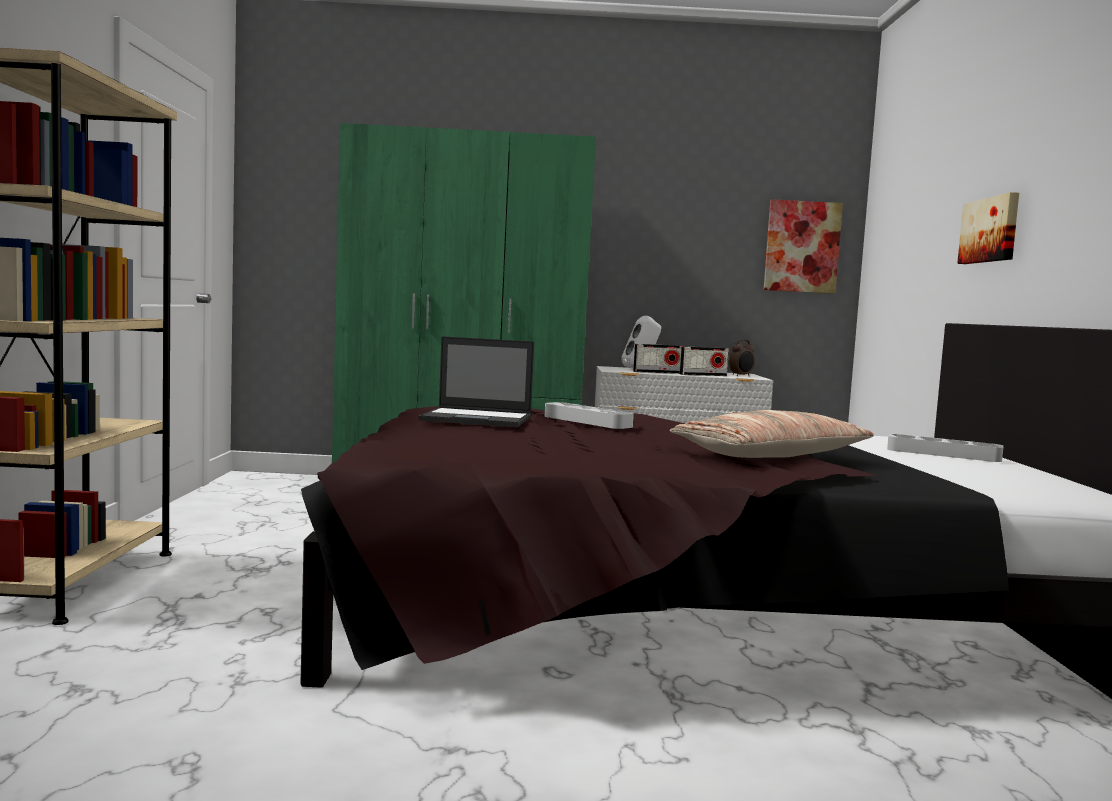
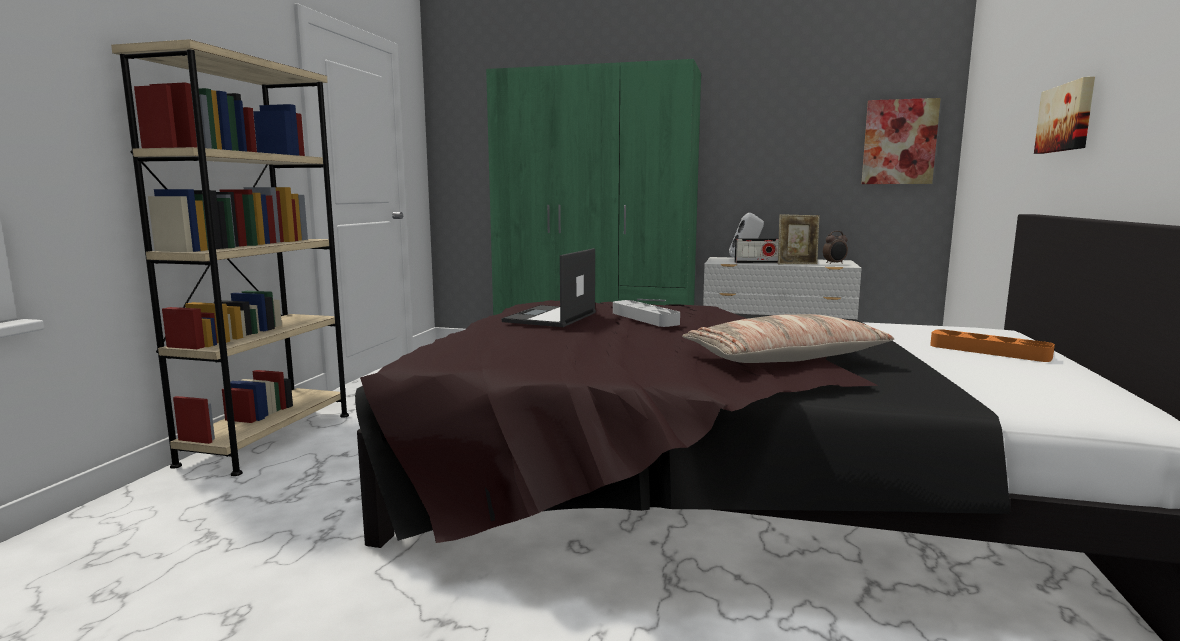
camera: 15 degrees right, 5 degrees up
(478, 419) = (550, 317): laptop -> laptop turned 90 degrees clockwise
(703, 375) = (797, 264): radio -> picture frame
(943, 454) = (989, 351): grey tray -> orange tray

